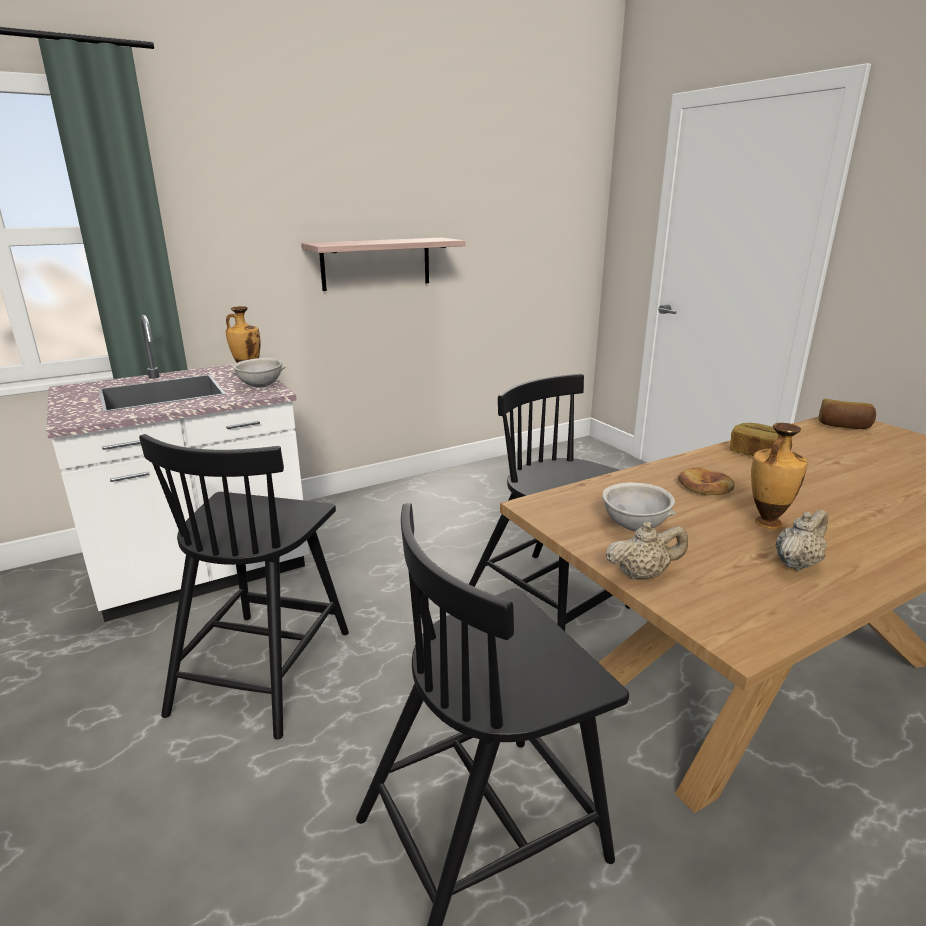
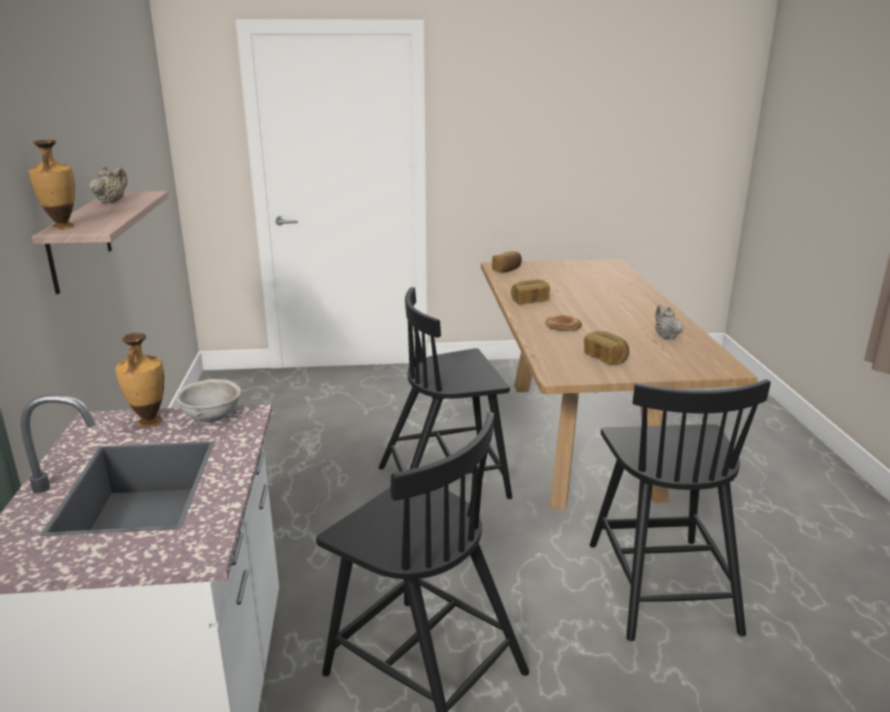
camera: 65 degrees left, 0 degrees up
(634, 527) = (605, 358): grey bowl -> bread
(643, 575) = (661, 372): beige teapot -> beige teapot (111, 202)
(766, 523) = (620, 328): vase -> vase (62, 227)

